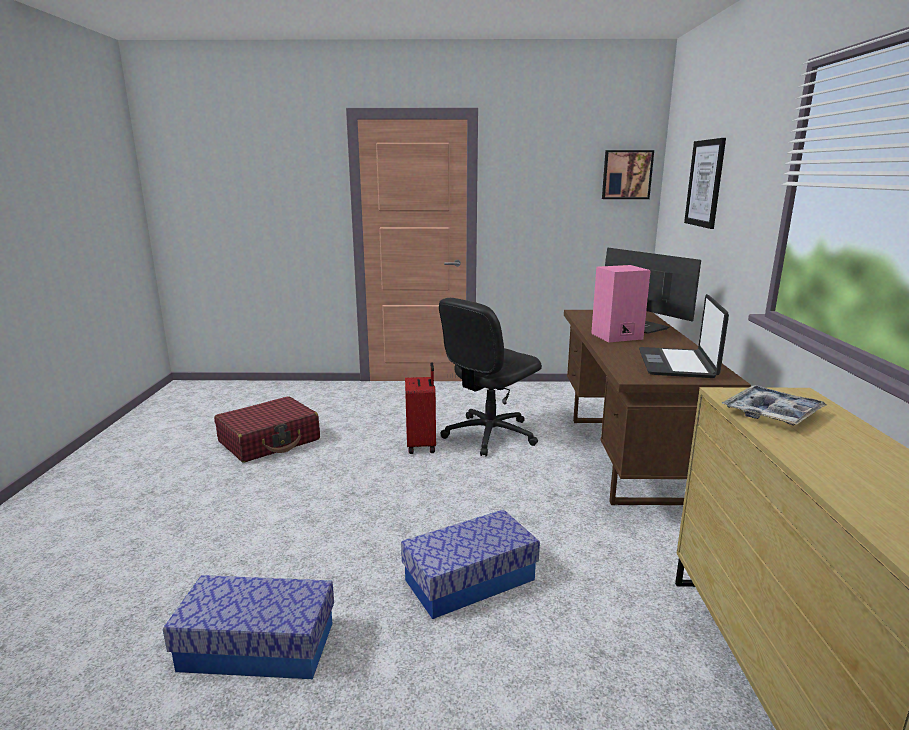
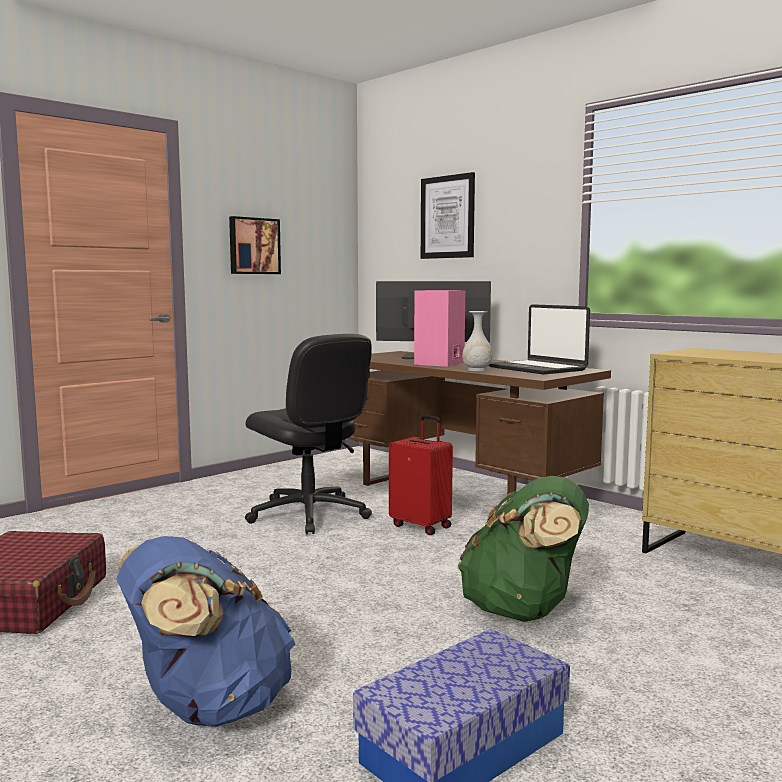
camera: 45 degrees left, 10 degrees down
(222, 543) = (208, 707): none -> blue backpack
(422, 445) = (255, 542): red suitcase -> red suitcase (421, 526)
(469, 580) = (523, 610): storage box -> green backpack
(489, 435) = (308, 514): black office chair -> black office chair turned 45 degrees counterclockwise
(614, 354) = (477, 370): none -> white vase
(626, 174) = (329, 215): picture -> picture (253, 246)
(772, 414) = (725, 355): tray -> none

